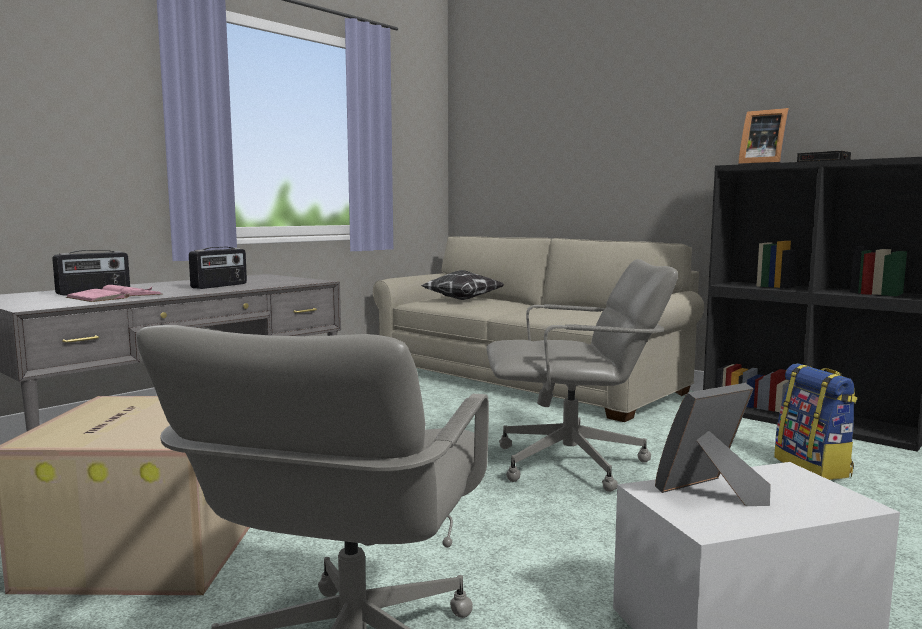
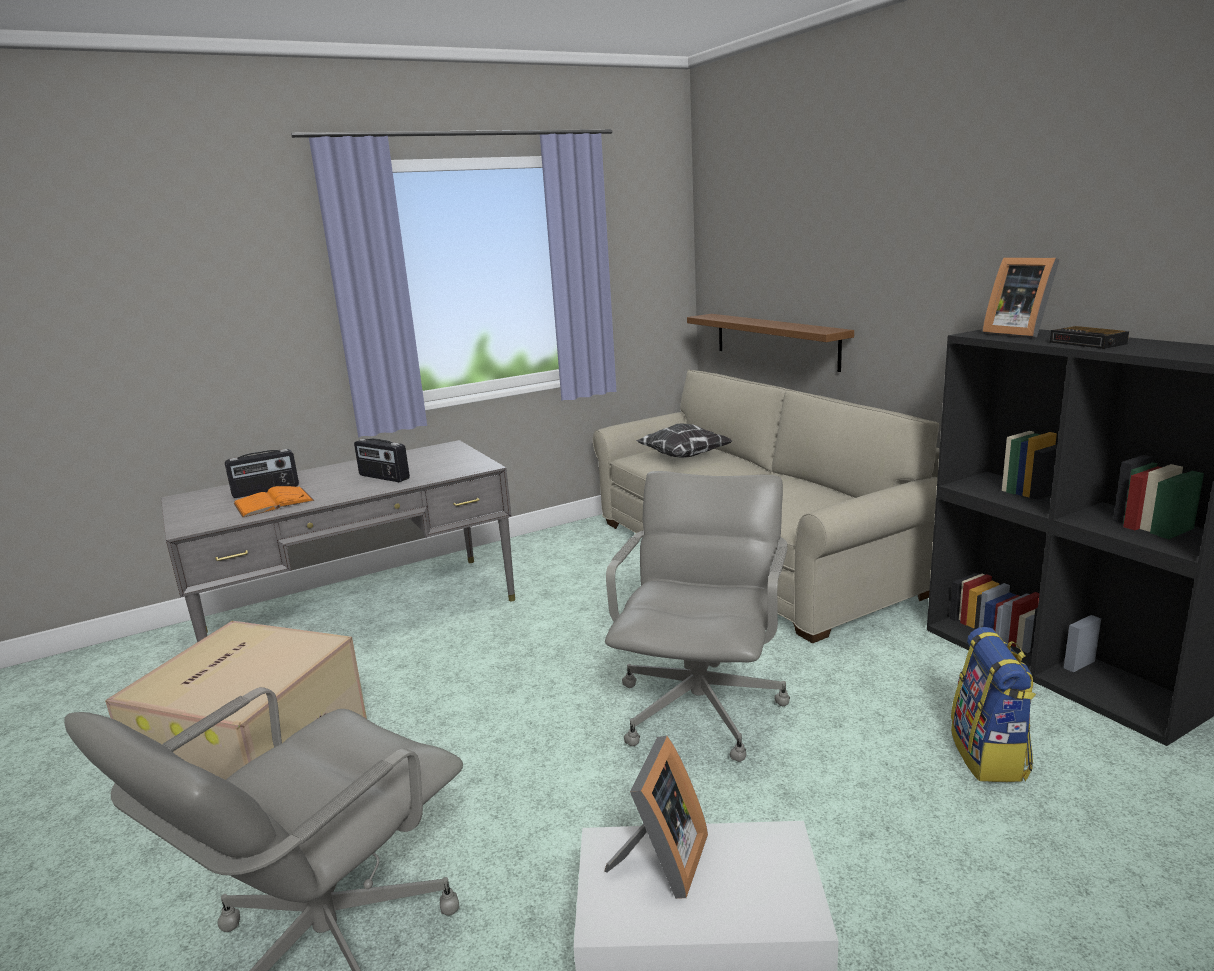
camera: 20 degrees right, 10 degrees up
(115, 296) = (273, 502): pink book -> orange book
(220, 286) = (383, 477): radio -> radio turned 75 degrees clockwise
(529, 207) = (775, 340): none -> brown shelf
(572, 464) = (701, 709): grey office chair -> grey office chair turned 90 degrees counterclockwise
(711, 493) = (661, 862): picture frame -> picture frame turned 120 degrees clockwise

